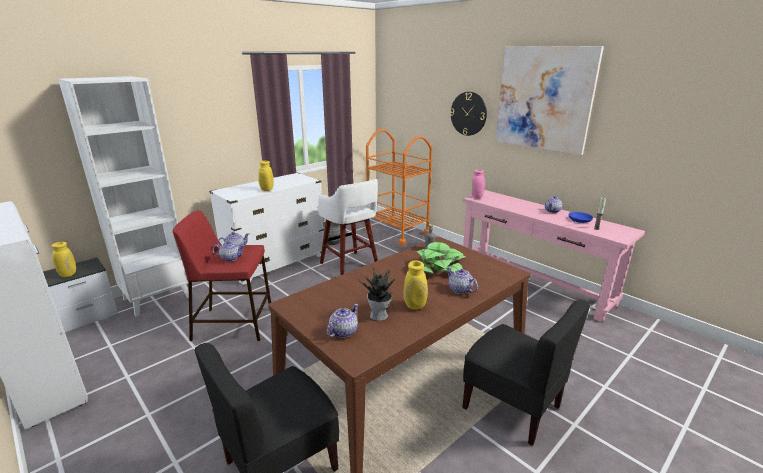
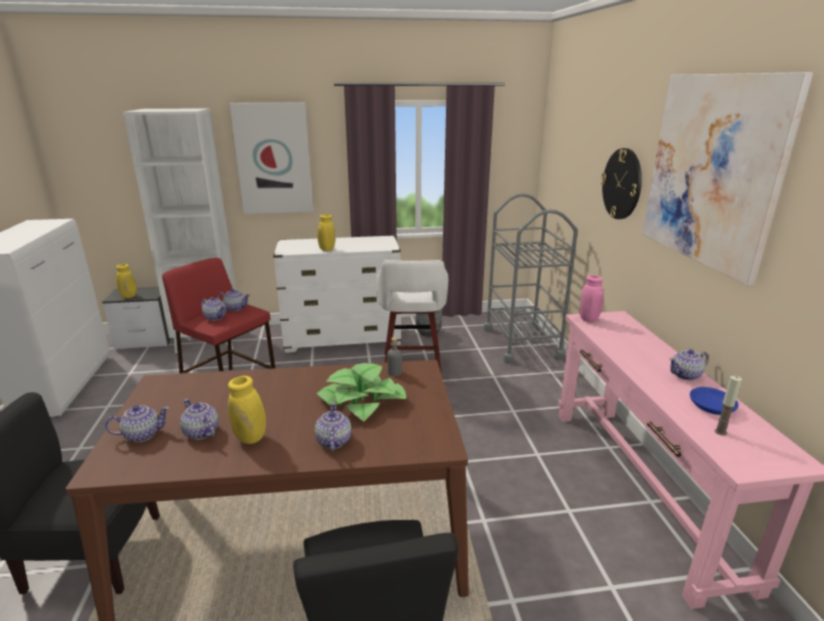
camera: 35 degrees right, 0 degrees up
(192, 120) = (273, 159): none -> picture
(379, 315) = (201, 432): potted plant -> teapot
(397, 232) = (522, 343): orange cart -> grey cart

